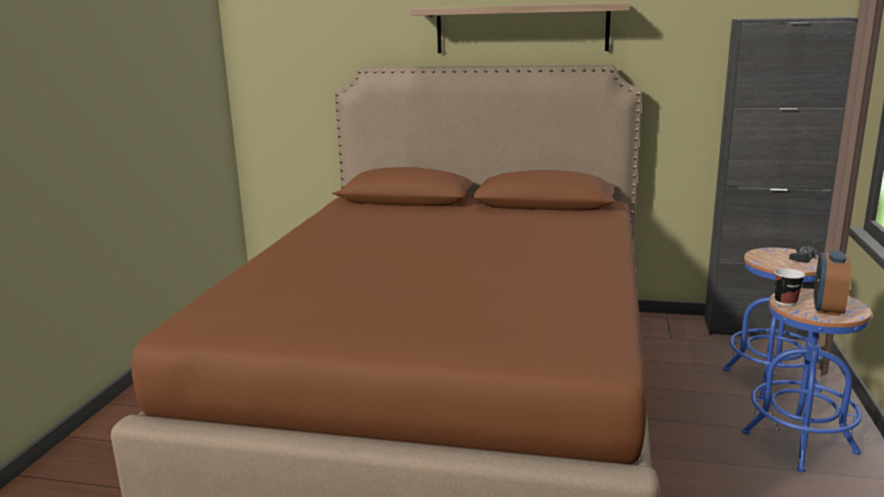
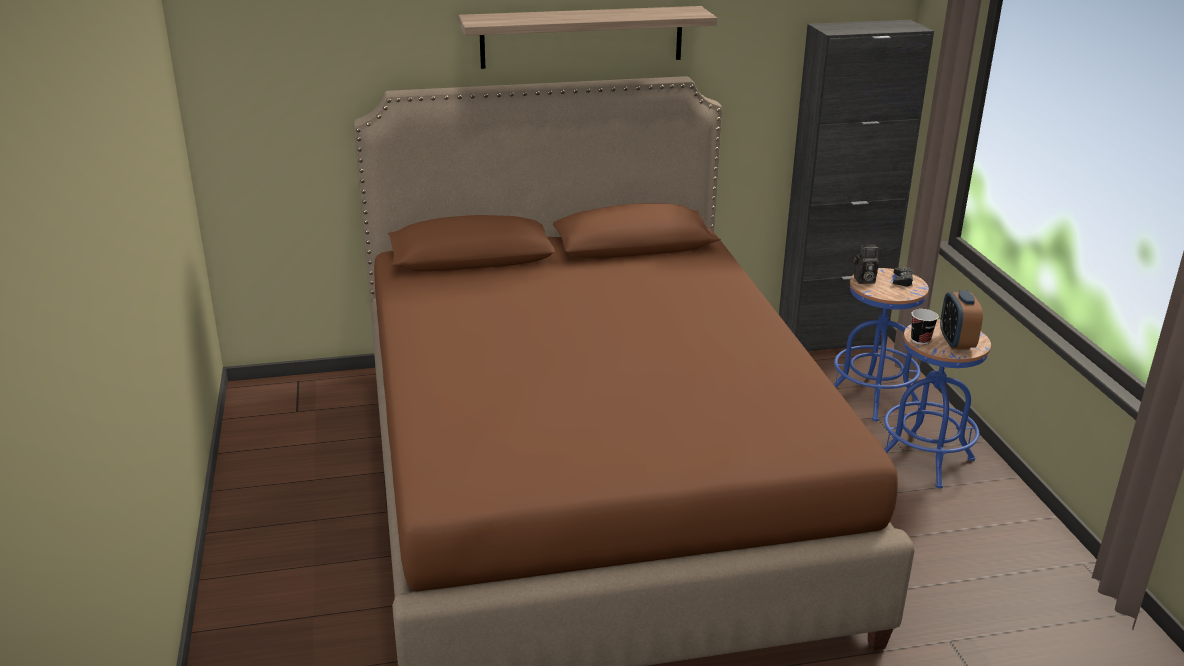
camera: 25 degrees left, 10 degrees up
(759, 254) = (863, 280): none -> camera

